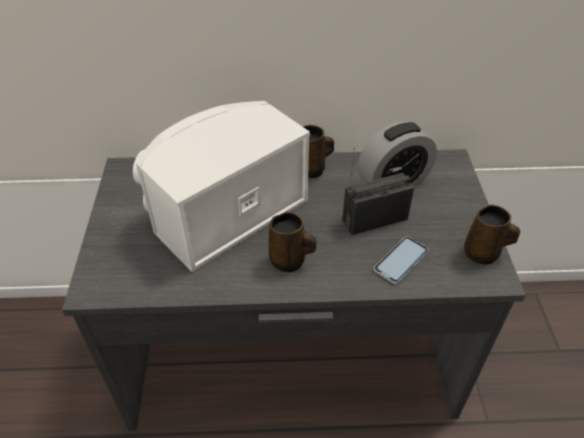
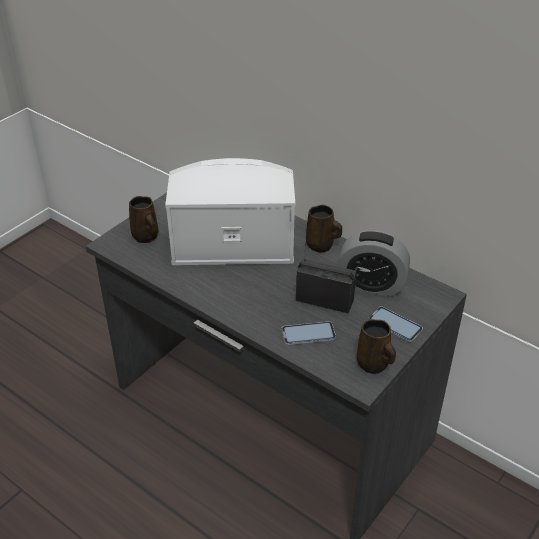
camera: 40 degrees right, 5 degrees down
(289, 261) = (235, 292): brown mug -> brown mug (146, 237)
(453, 207) = (395, 325): none -> phone

